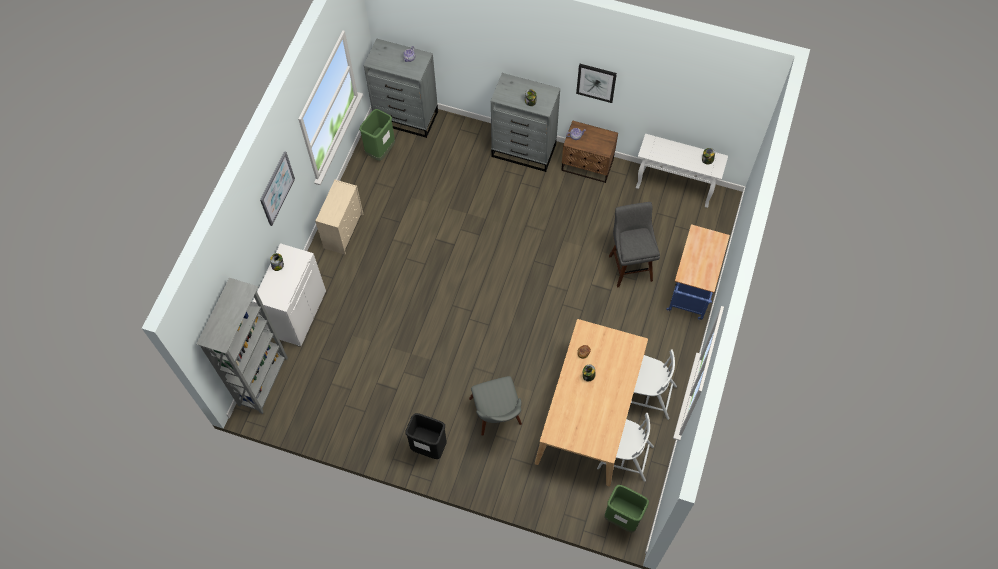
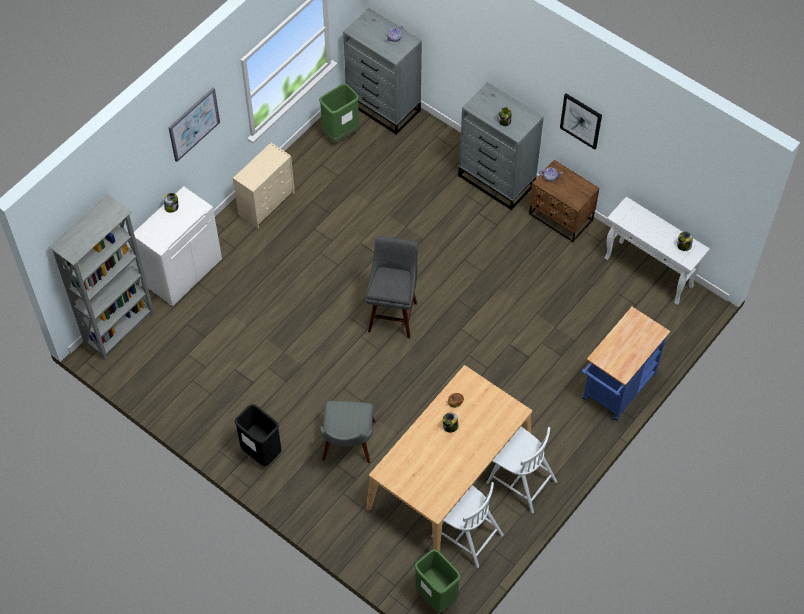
camera: 20 degrees right, 5 degrees down
(630, 266) = (561, 338): grey stool -> grey stool (393, 314)

